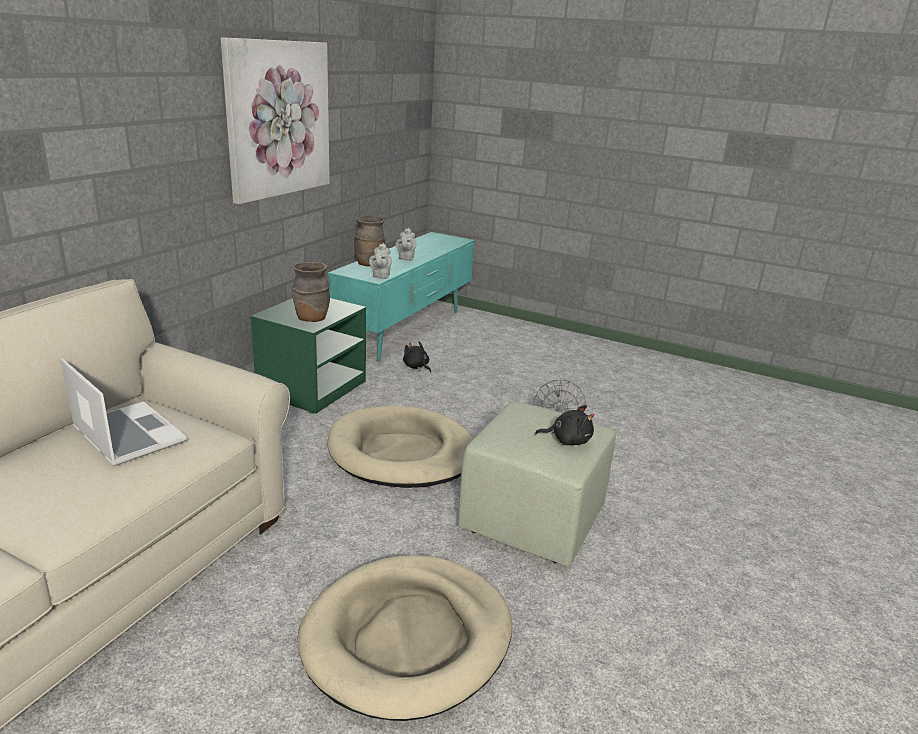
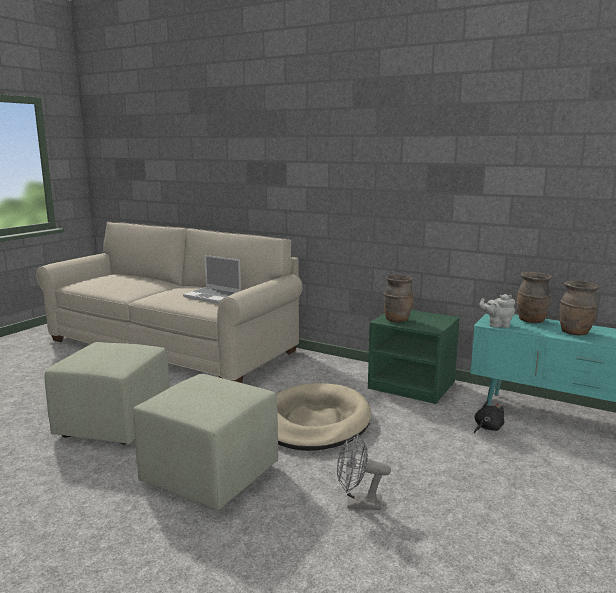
camera: 95 degrees right, 10 degrees down
(127, 435) = (213, 296): laptop -> laptop turned 75 degrees clockwise
(278, 119) = (452, 169): picture -> none
(406, 258) = (575, 333): grey teapot -> brown vase
(408, 638) = (114, 425): beige dog bed -> green ottoman
(568, 440) = (191, 402): black plush toy -> none

